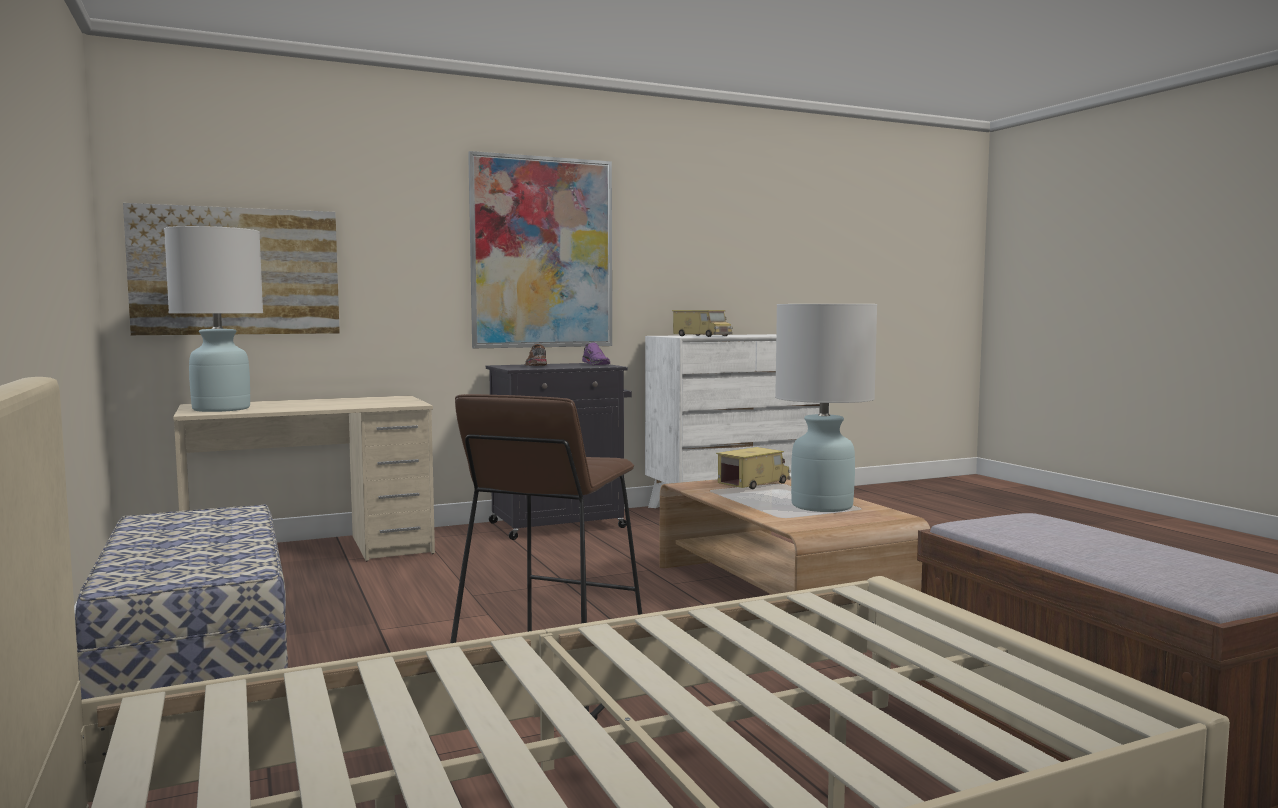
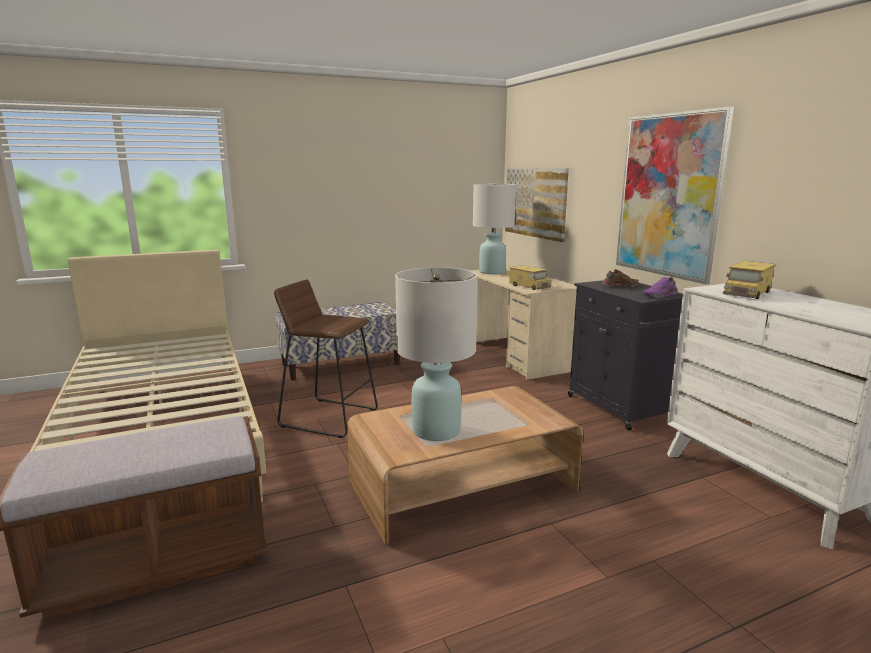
camera: 90 degrees right, 10 degrees up
(753, 484) = (521, 413): toy truck -> toy truck (529, 286)

